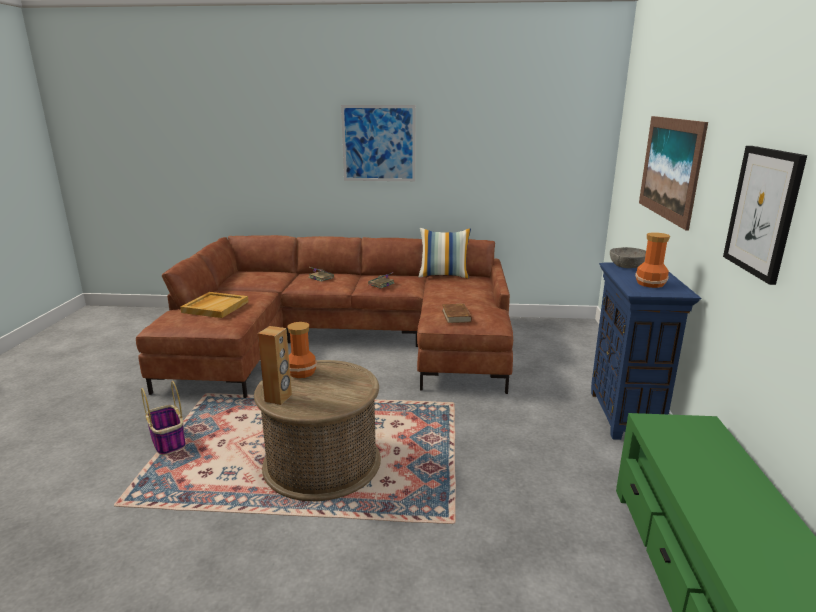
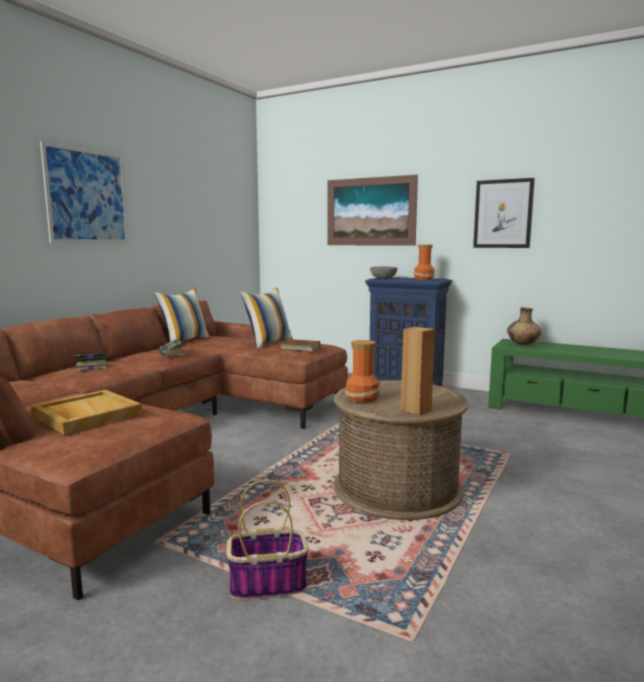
camera: 65 degrees left, 10 degrees down
(466, 301) = (268, 343): none -> pillow
(691, 435) = (522, 344): none -> brown vase

